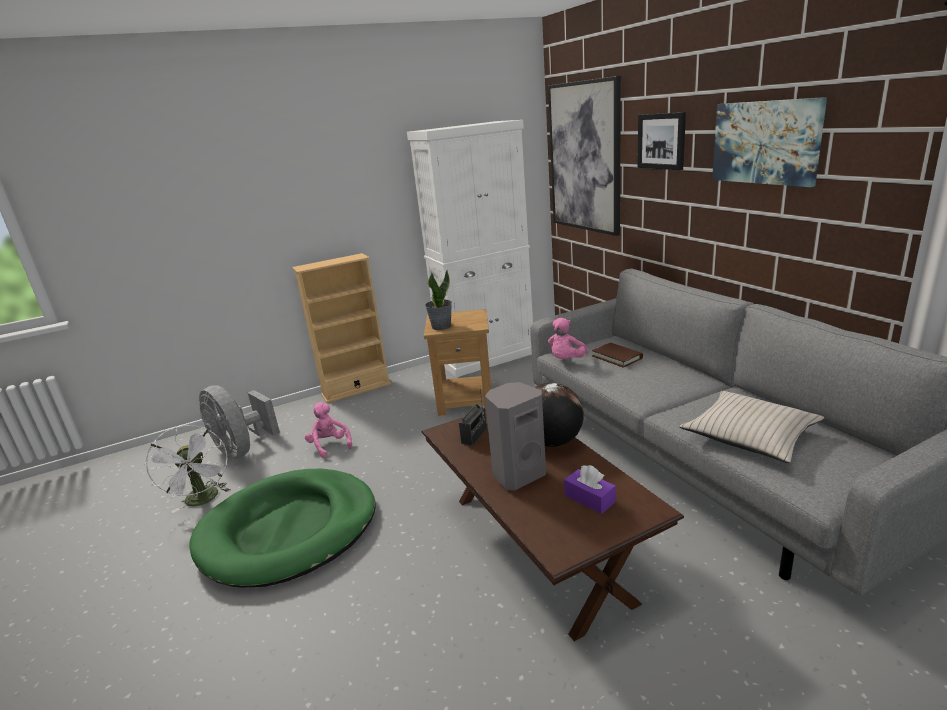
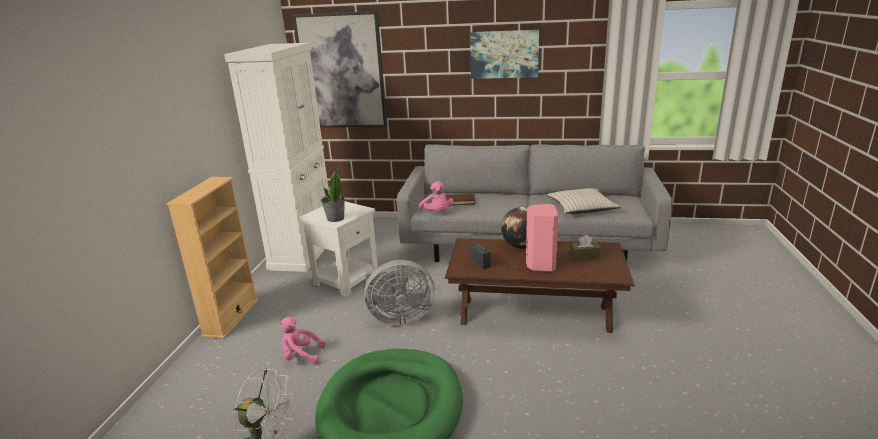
camera: 55 degrees left, 0 degrees up
(242, 449) = (216, 408): grey fan -> grey fan (399, 318)
(466, 400) = (346, 280): brown side table -> white side table
(518, 475) = (540, 265): grey speaker -> pink speaker
(589, 498) = (584, 256): purple tissue box -> brown tissue box
(661, 141) = (422, 56): picture -> none

